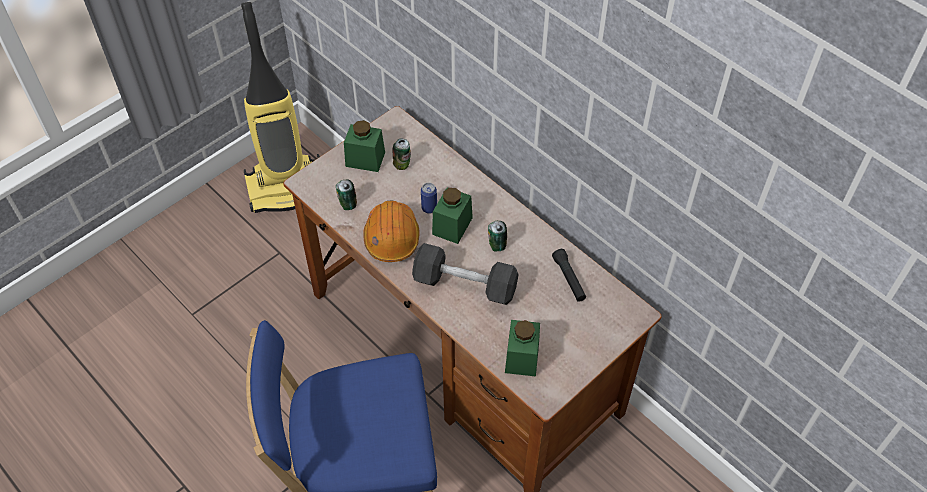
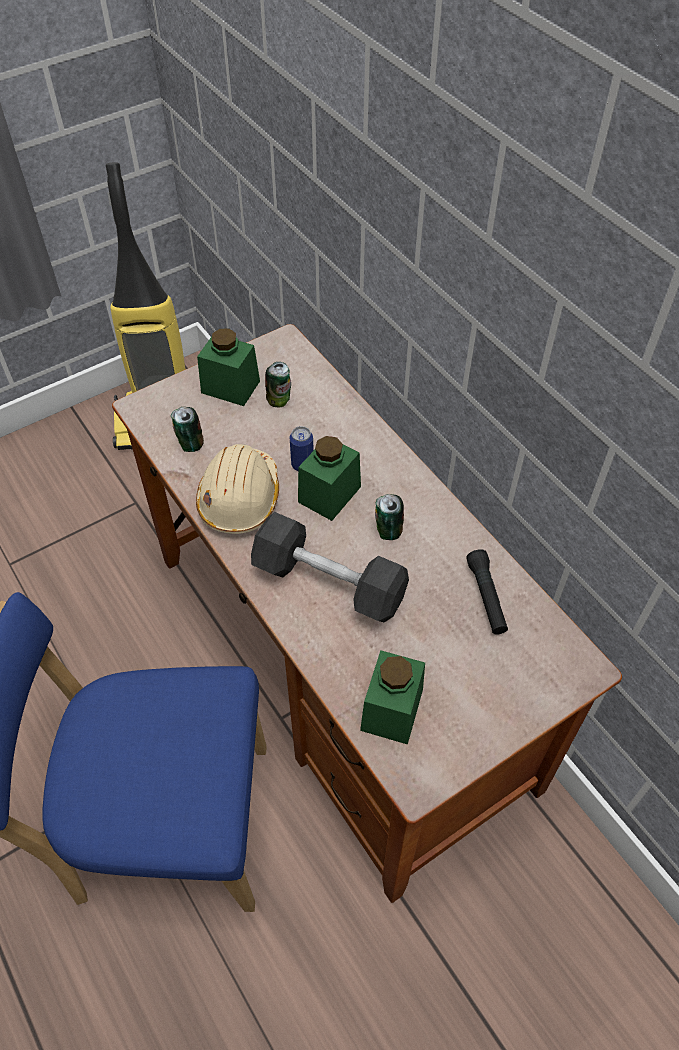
camera: 10 degrees right, 0 degrees up
(392, 237) = (240, 498): orange hard hat -> beige hard hat

